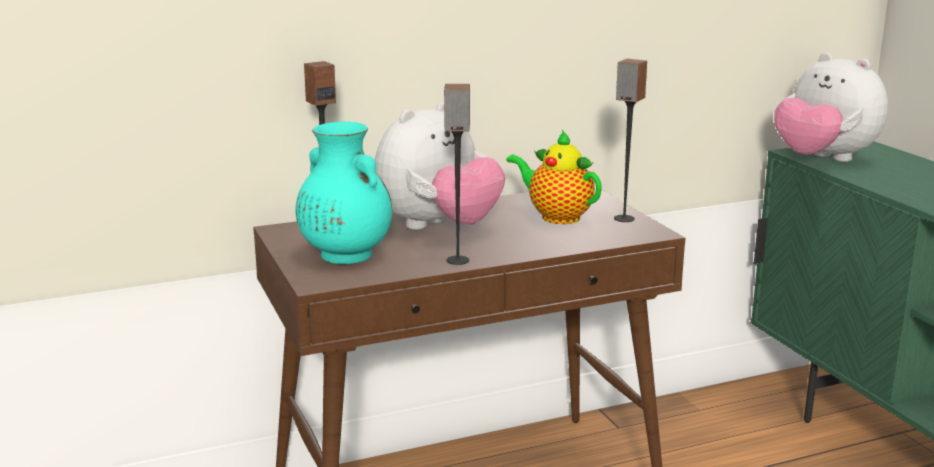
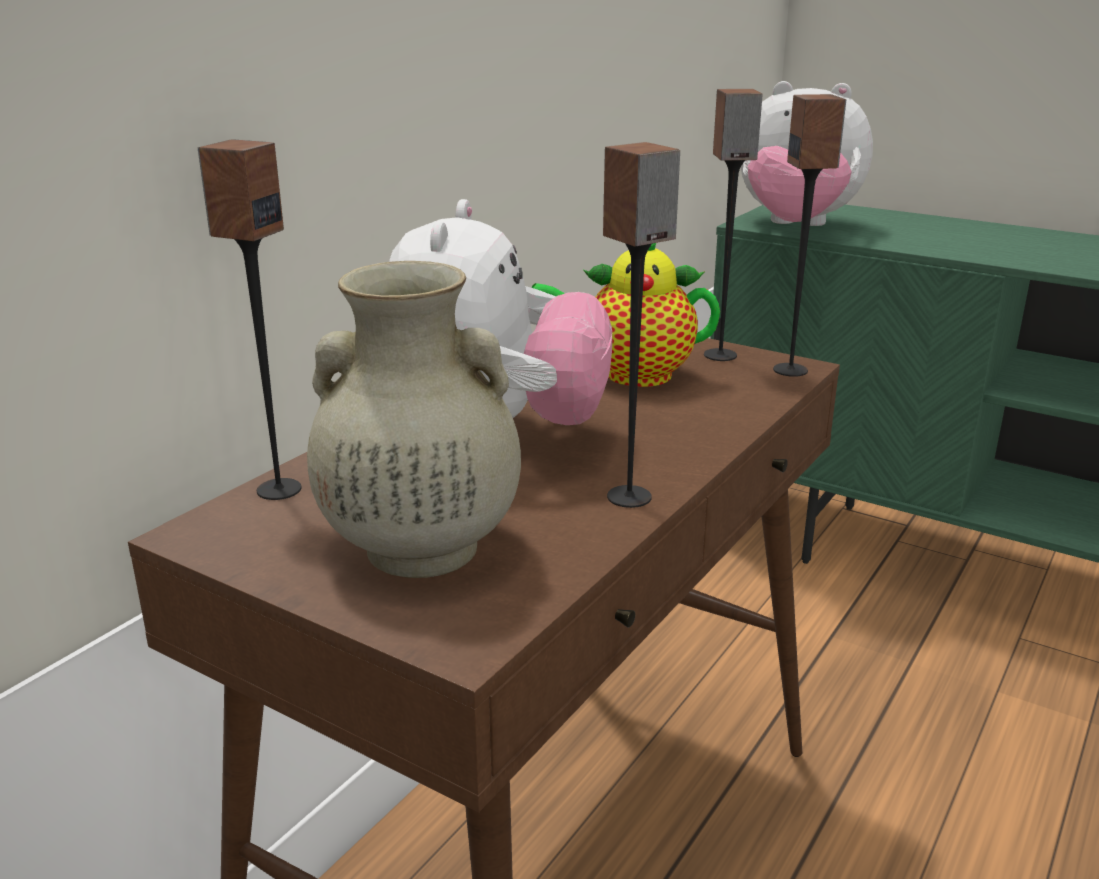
camera: 35 degrees left, 5 degrees up
(345, 254) = (418, 549): turquoise vase -> beige vase
(648, 233) = (791, 370): none -> speaker

